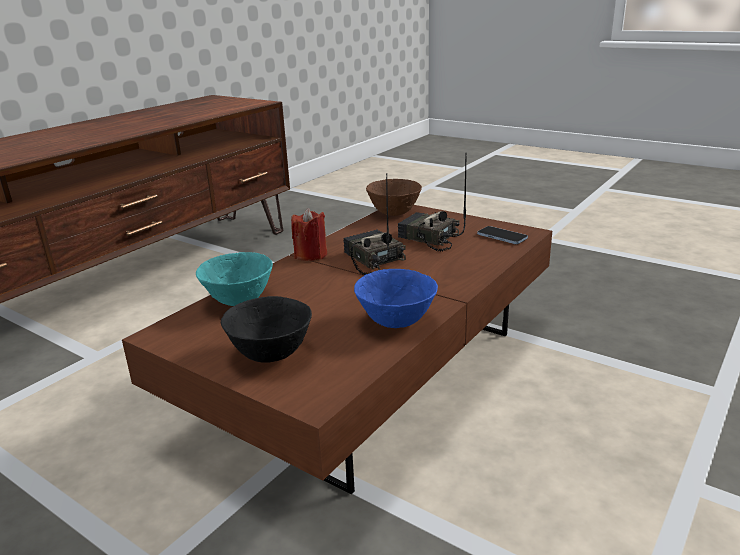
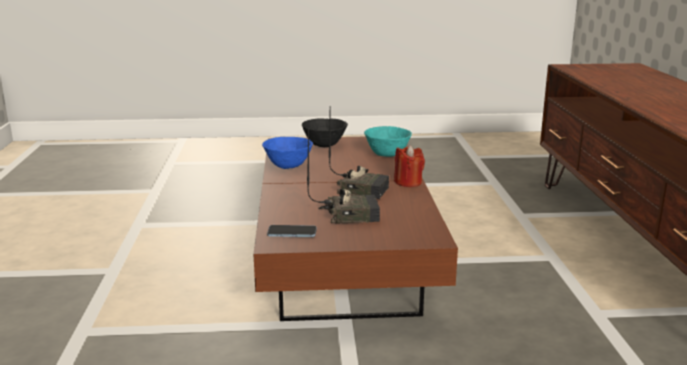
camera: 140 degrees right, 5 degrees down
(394, 213) = (425, 231): brown bowl -> none

